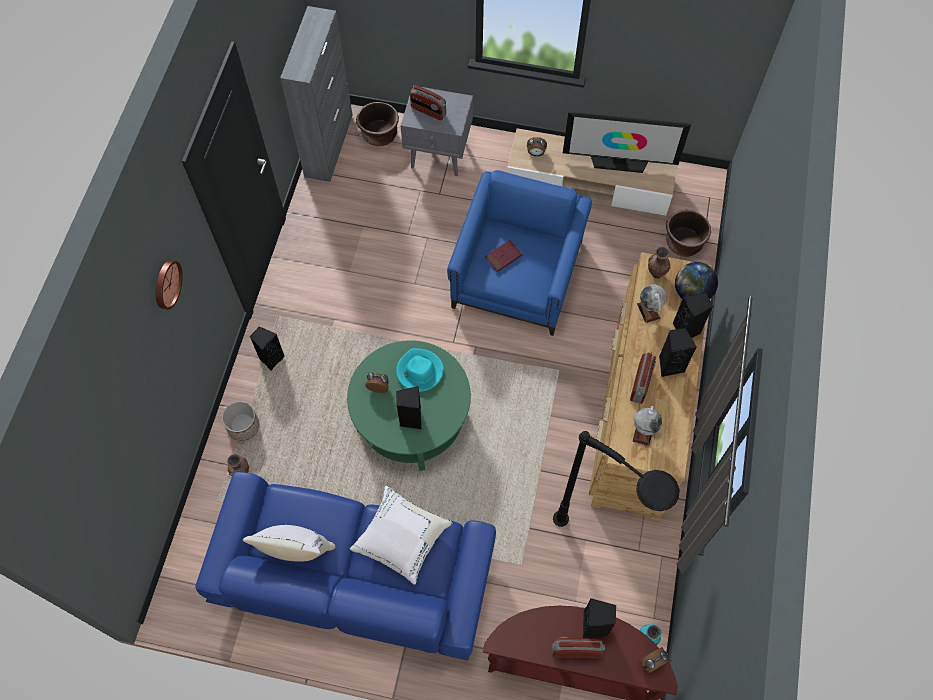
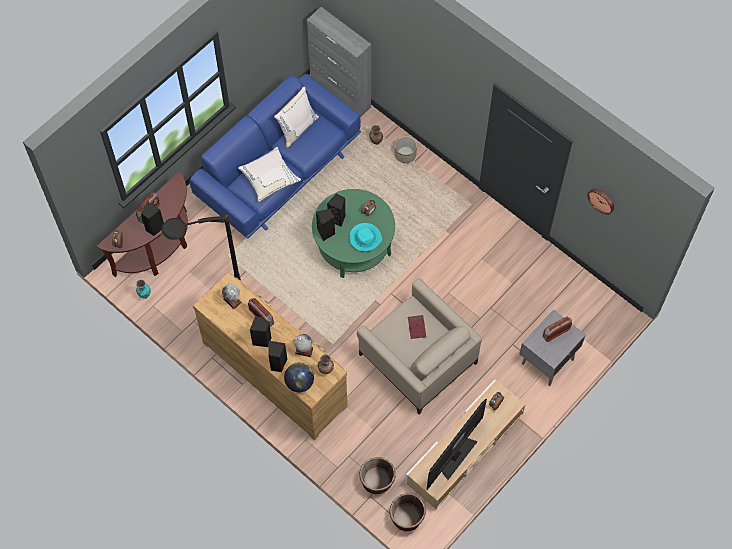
camera: 120 degrees right, 0 degrees up
(166, 284) = (442, 70): wall clock -> wall clock (602, 200)
(271, 358) = (442, 187): black speaker -> black speaker (326, 232)
(329, 145) = (596, 294): grey cabinet -> grey cabinet (340, 96)
(379, 135) = (587, 331): brown planter -> brown planter (407, 517)
(517, 275) = (417, 358): blue armchair -> beige armchair

